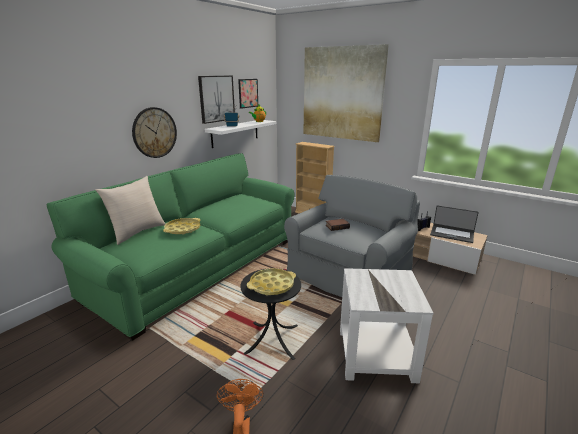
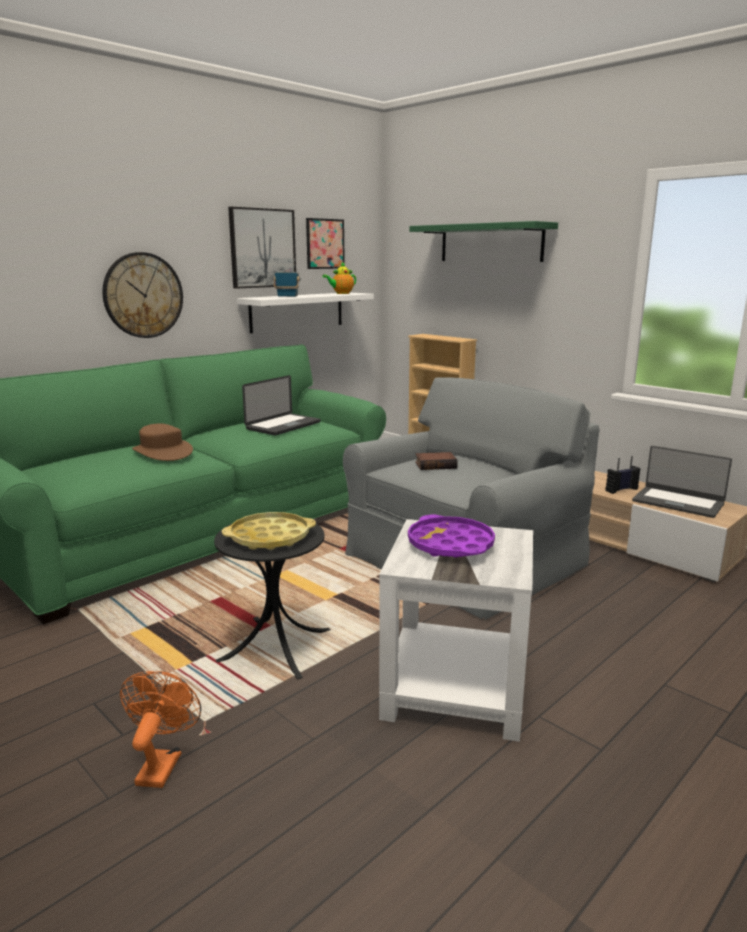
camera: 10 degrees right, 5 degrees down
(137, 232) = (88, 452): beige pillow -> none
(182, 229) = (162, 452): yellow tray -> brown hat
(241, 204) = (283, 426): none -> laptop
(342, 93) = (490, 243): picture -> green shelf
(376, 285) = (450, 544): none -> purple tray

